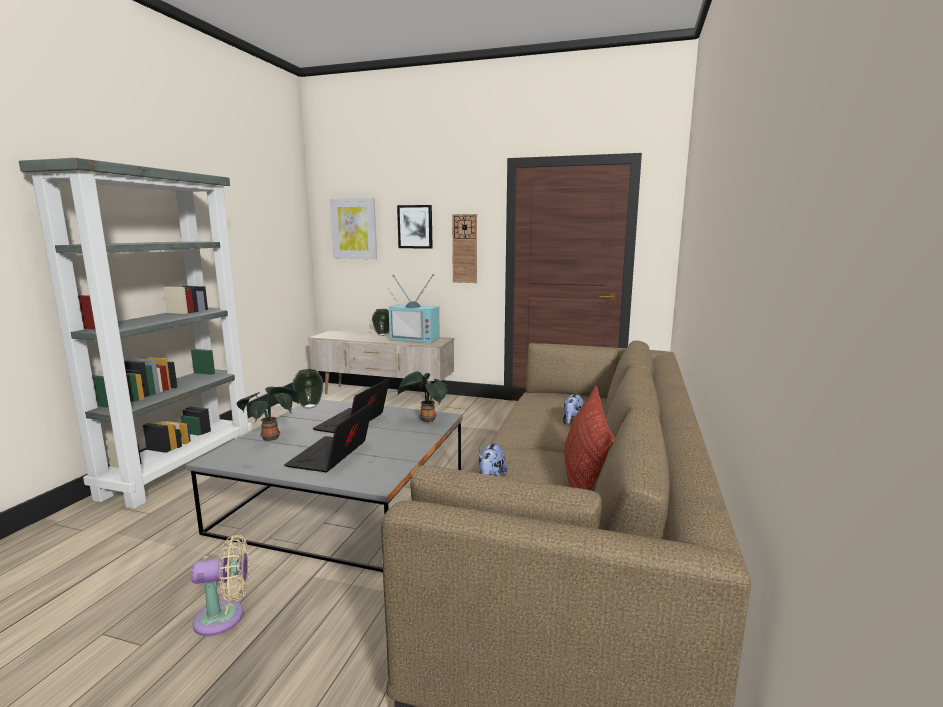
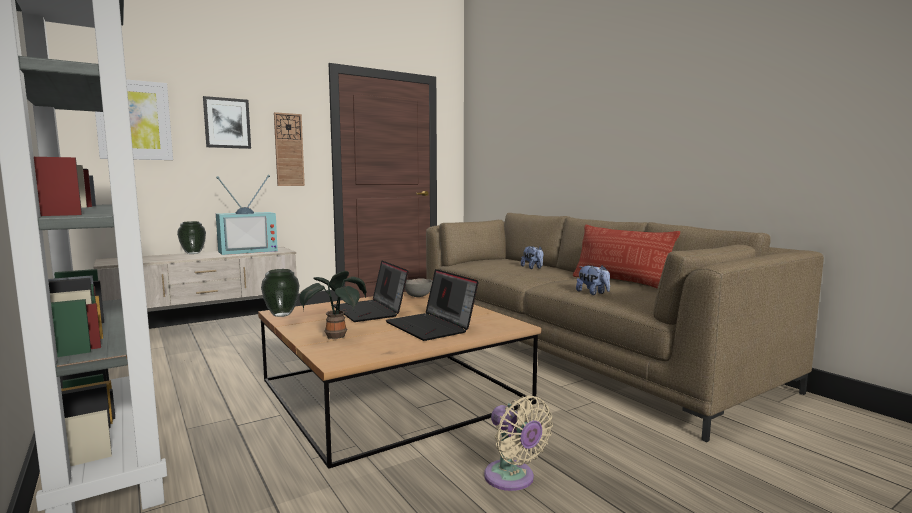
camera: 50 degrees left, 5 degrees down
(225, 617) = (512, 479): beige fan -> beige fan turned 120 degrees clockwise
(345, 500) = (392, 391): grey coffee table -> brown coffee table
(426, 420) = (418, 296): potted plant -> grey bowl

